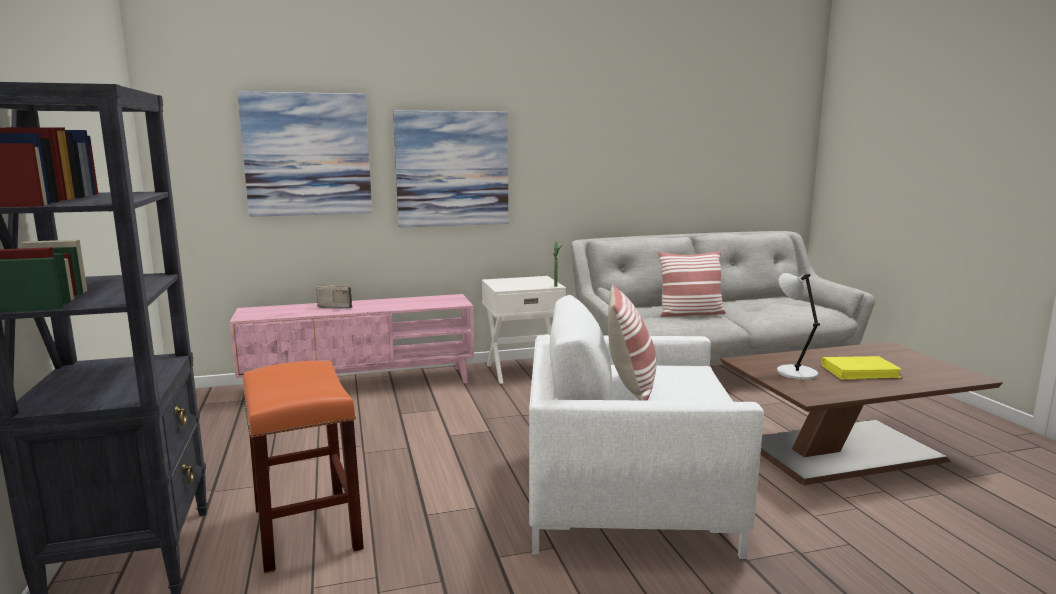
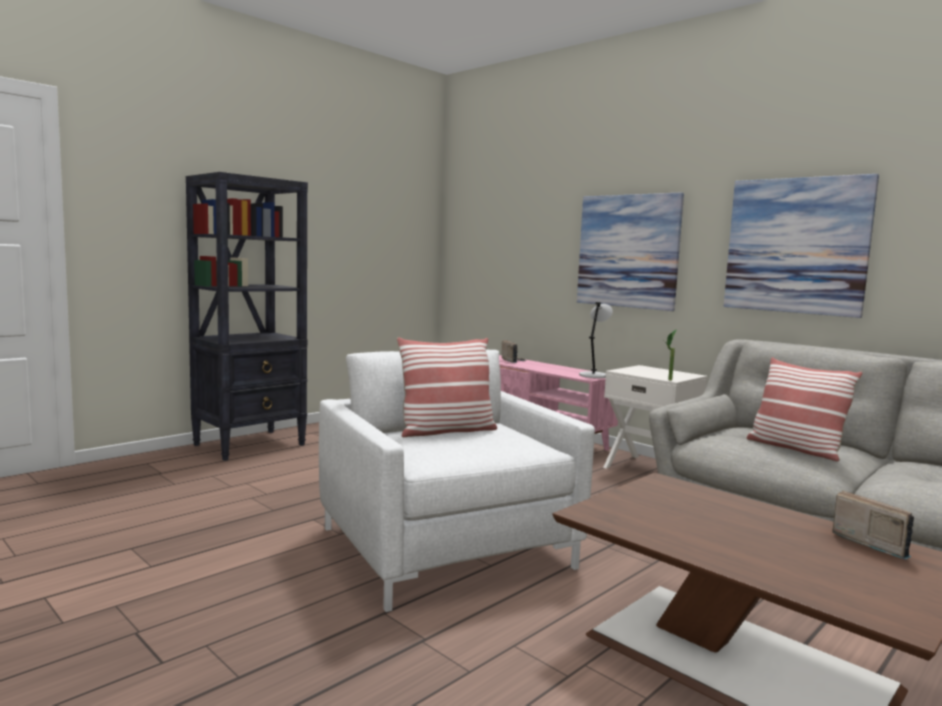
camera: 60 degrees right, 5 degrees down
(305, 528) = (306, 467): orange stool -> none
(307, 154) = (525, 235): picture -> picture (796, 246)
(794, 372) = (668, 504): grey table lamp -> grey table lamp (593, 375)
(860, 372) = (747, 539): yellow book -> none
(865, 350) = (872, 543): none -> radio

